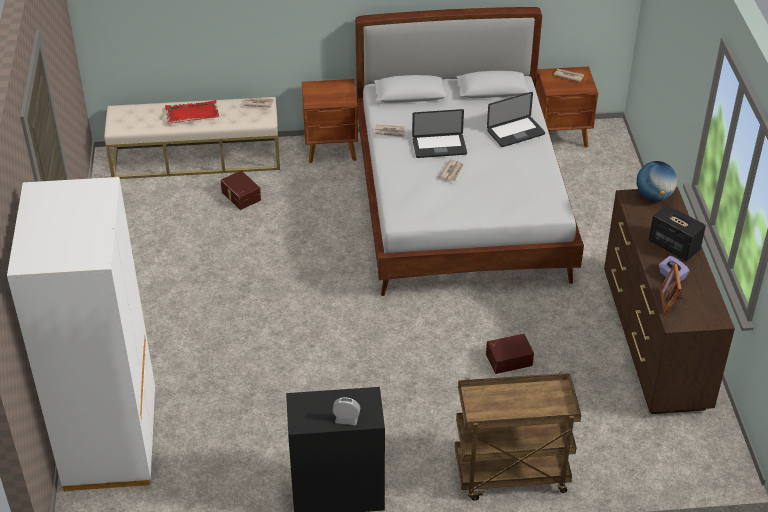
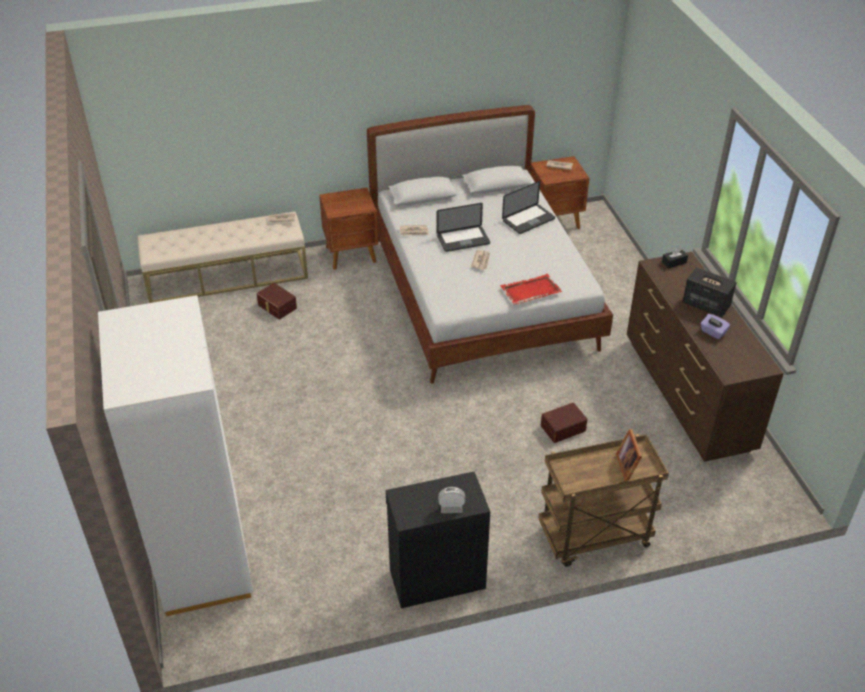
camera: 10 degrees left, 0 degrees up
(191, 113) = (220, 234): red tray -> red tray (530, 291)
(654, 196) = (674, 262): globe -> black tissue box
(670, 301) = (719, 355): picture frame -> picture frame (629, 466)

